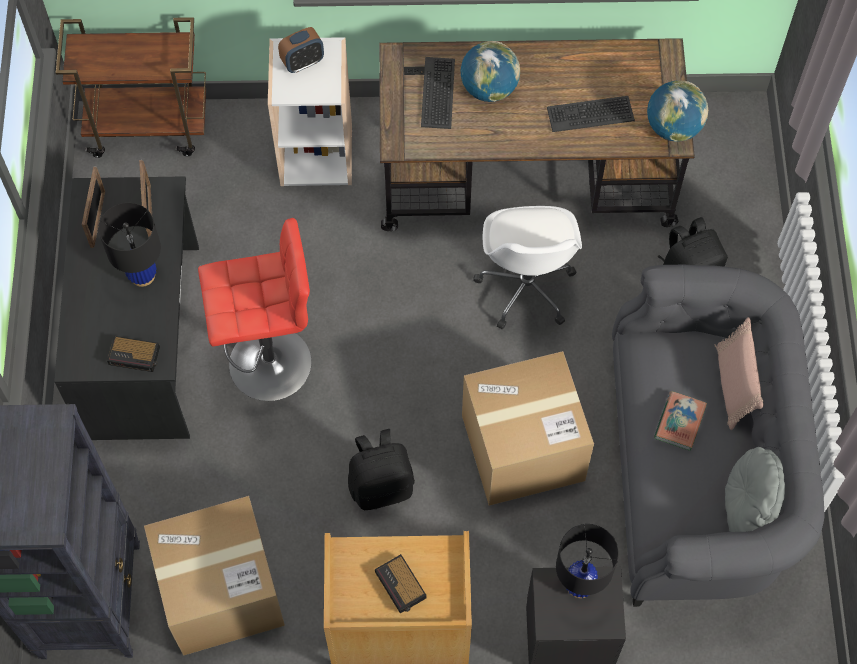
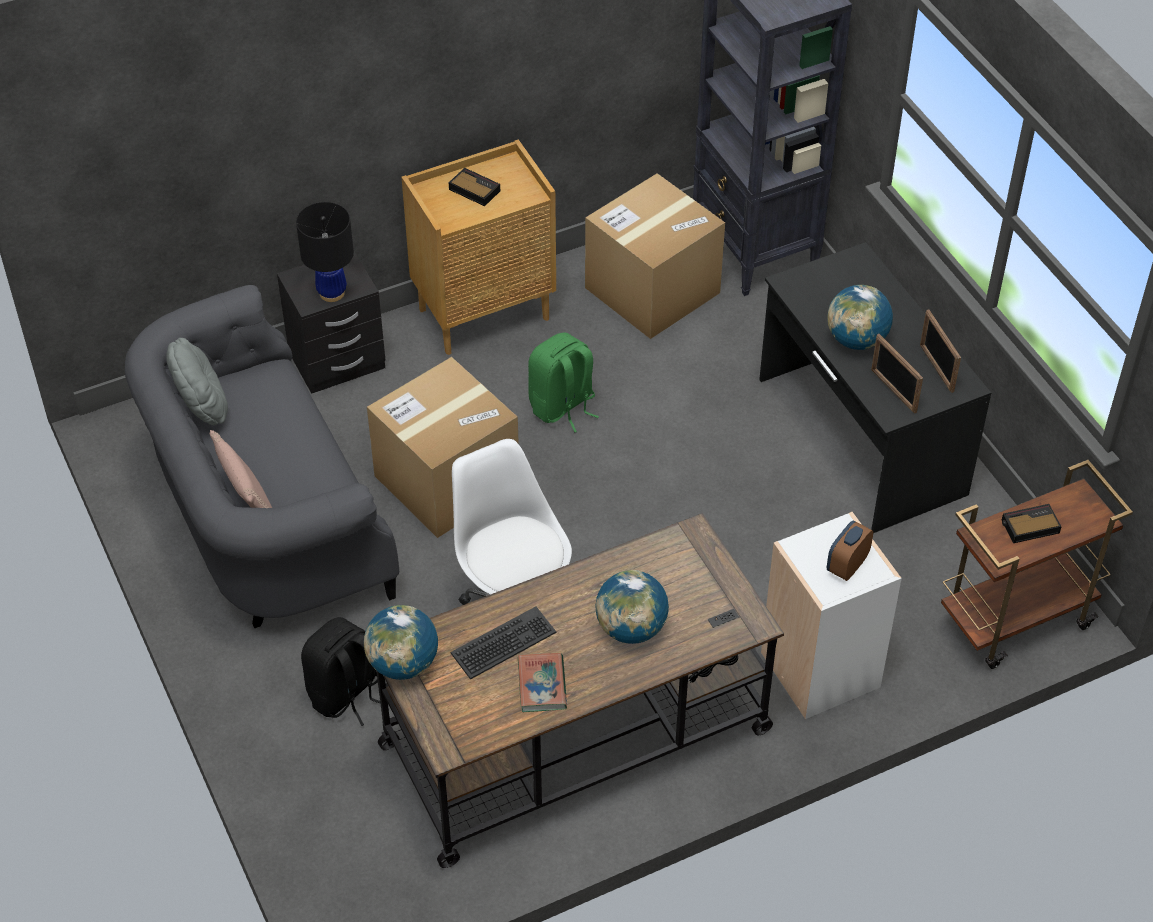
camera: 155 degrees right, 15 degrees down
(135, 356) = (812, 281): alarm clock -> alarm clock (1029, 527)
(142, 275) = (856, 340): black table lamp -> globe
(271, 364) = (727, 461): red stool -> none
(381, 485) = (562, 407): black backpack -> green backpack
(438, 93) = (683, 602): keyboard -> none
(679, 422) = (291, 452): book -> book (542, 685)

